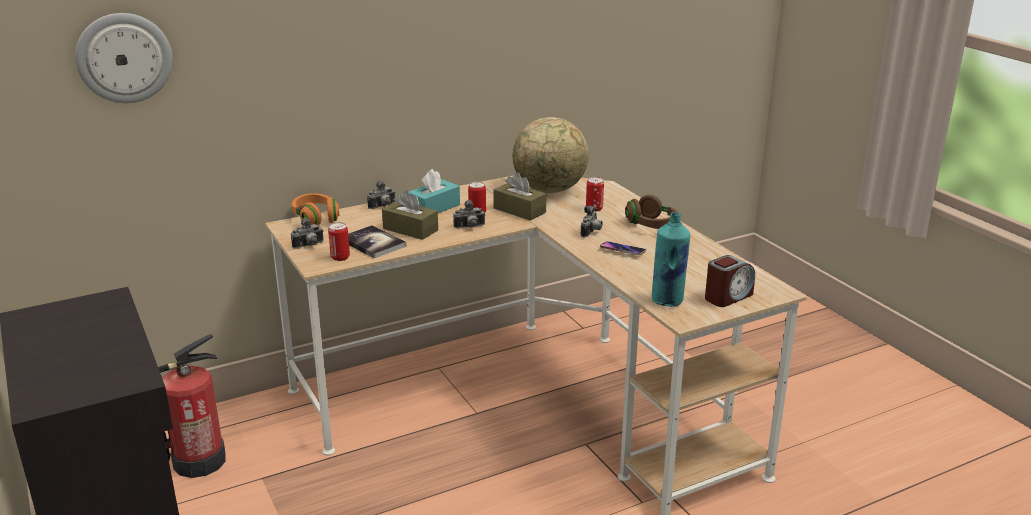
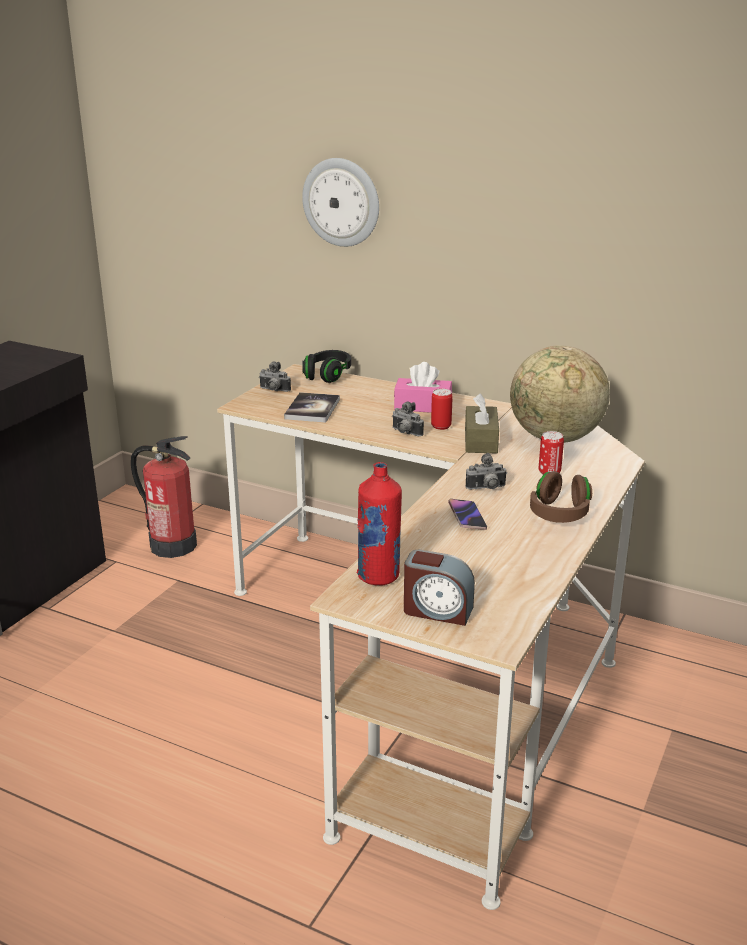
camera: 55 degrees right, 0 degrees up
(124, 58) = (202, 174): wall clock -> wall clock (341, 202)
(316, 219) = (327, 375): orange headphones -> black headphones
(340, 257) = (268, 407): can -> none
(383, 206) = (391, 388): camera -> none
(410, 229) = (361, 413): brown tissue box -> none
(434, 208) = (422, 406): turquoise tissue box -> pink tissue box
(667, 300) = (379, 576): turquoise bottle -> red bottle

